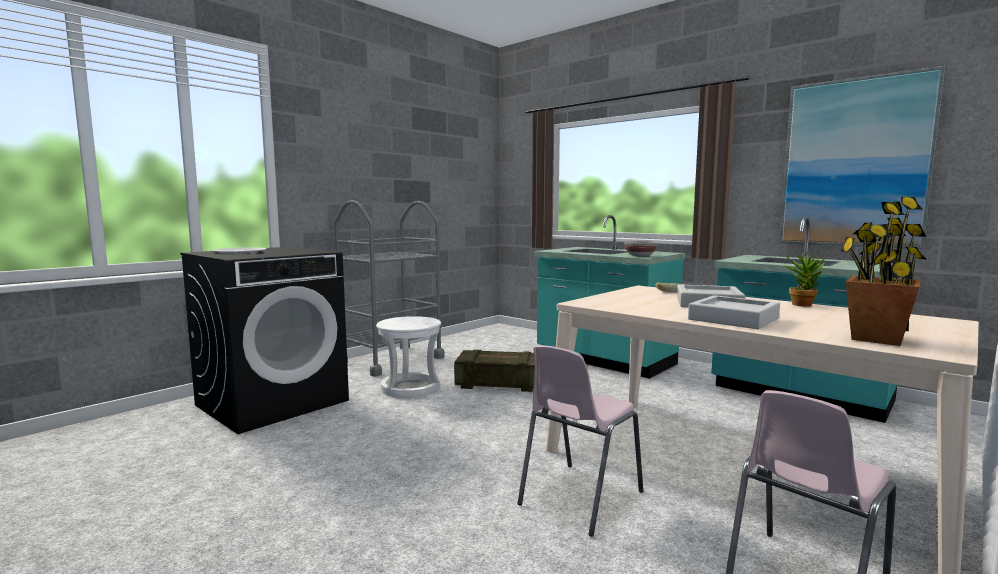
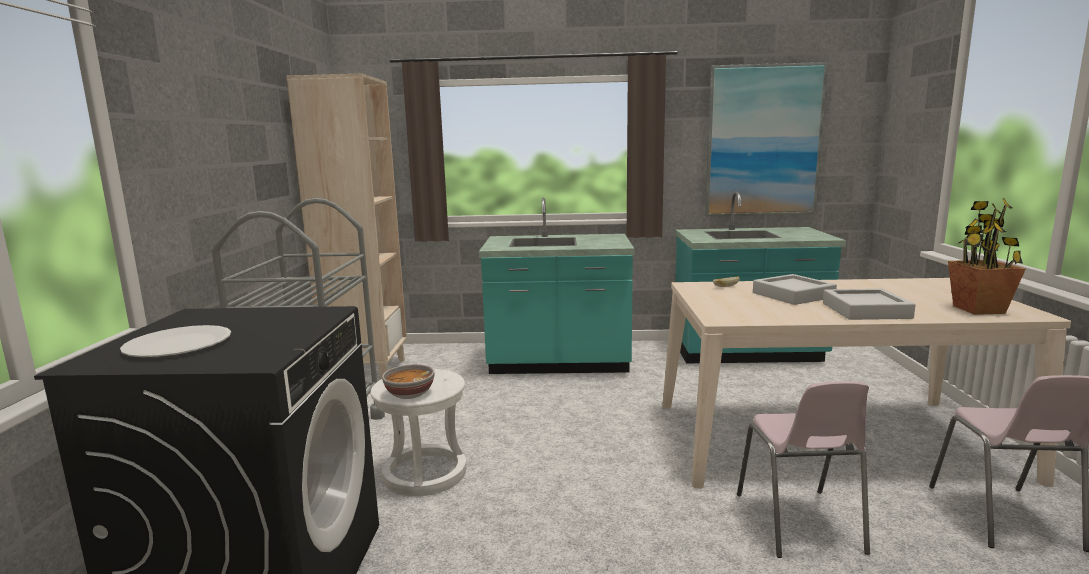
camera: 40 degrees left, 5 degrees up
(475, 336) = (367, 372): none -> beige bookcase
(499, 383) = (513, 428): crate -> none
(639, 255) = (610, 244): bowl -> bowl (409, 394)
(803, 304) = (839, 282): potted plant -> none

